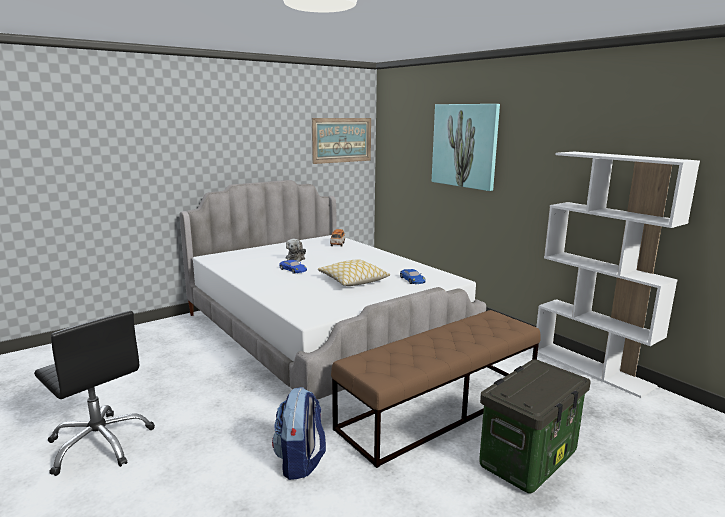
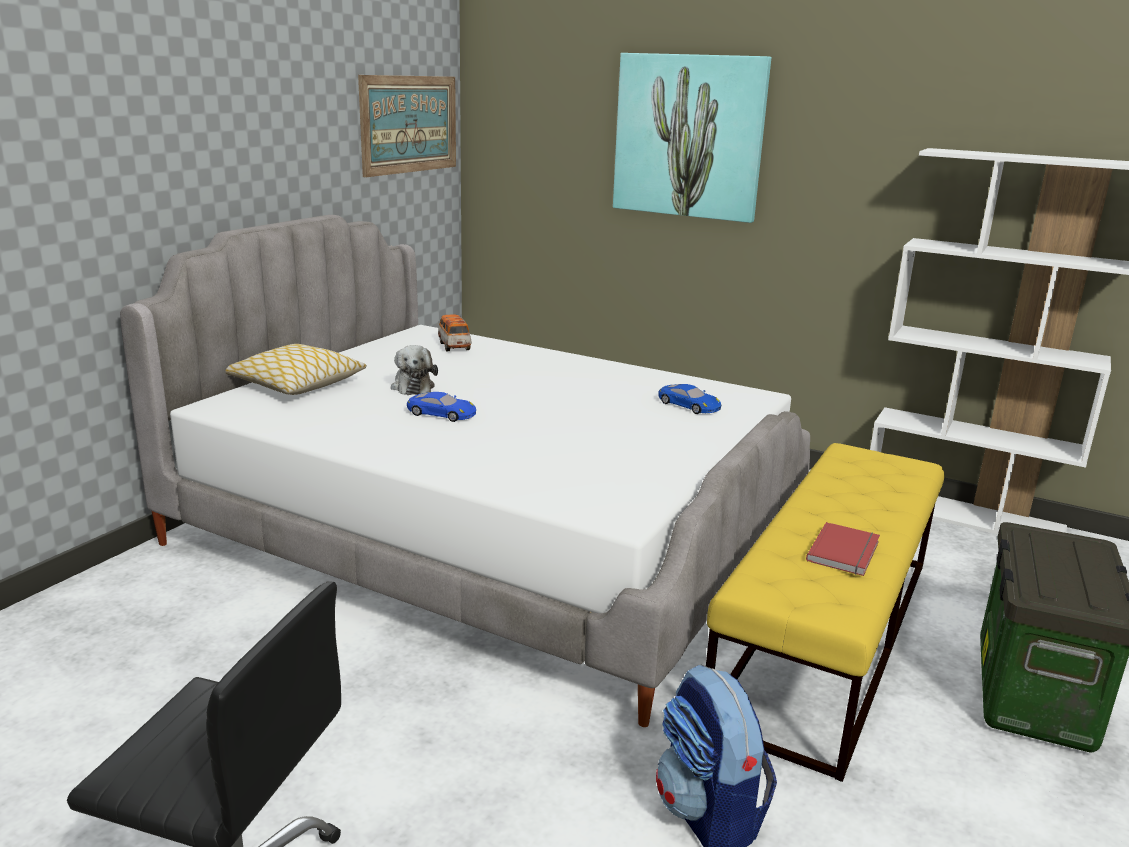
camera: 25 degrees left, 5 degrees up
(353, 280) = (589, 421): pillow -> pillow (295, 384)
(421, 355) = (846, 552): none -> red book
(440, 407) = (827, 635): brown bench -> yellow bench

